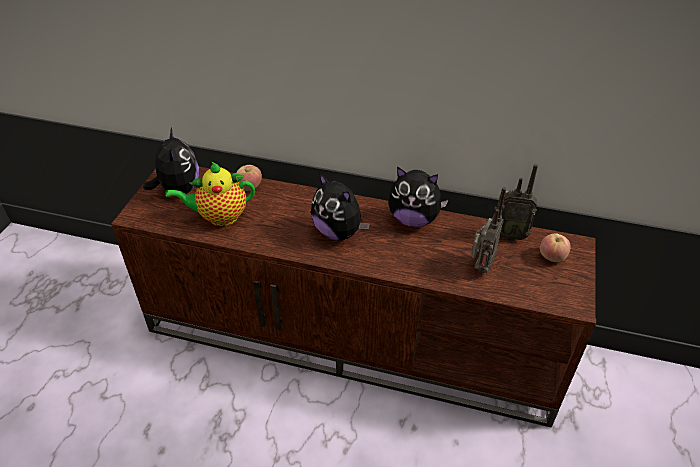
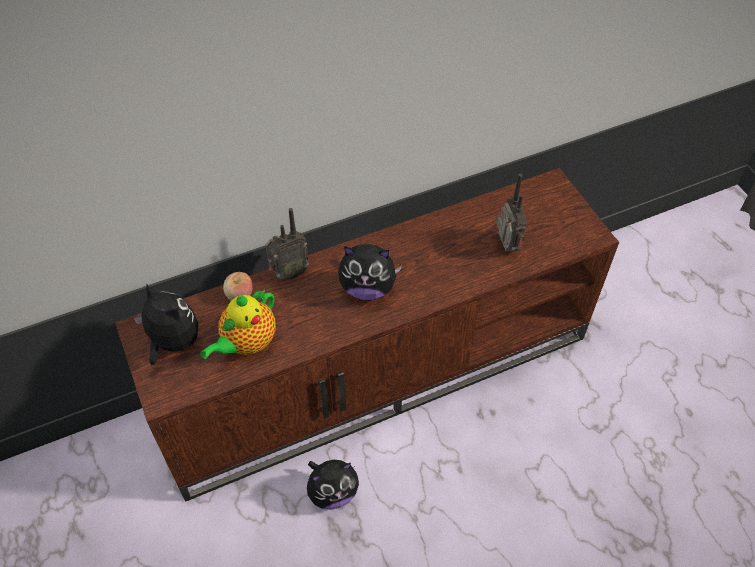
camera: 40 degrees left, 10 degrees up
(413, 219) = (415, 236): plush toy -> plush toy (332, 492)
(508, 235) = (499, 204): radio -> radio (288, 273)
(552, 256) = (545, 204): apple -> none

